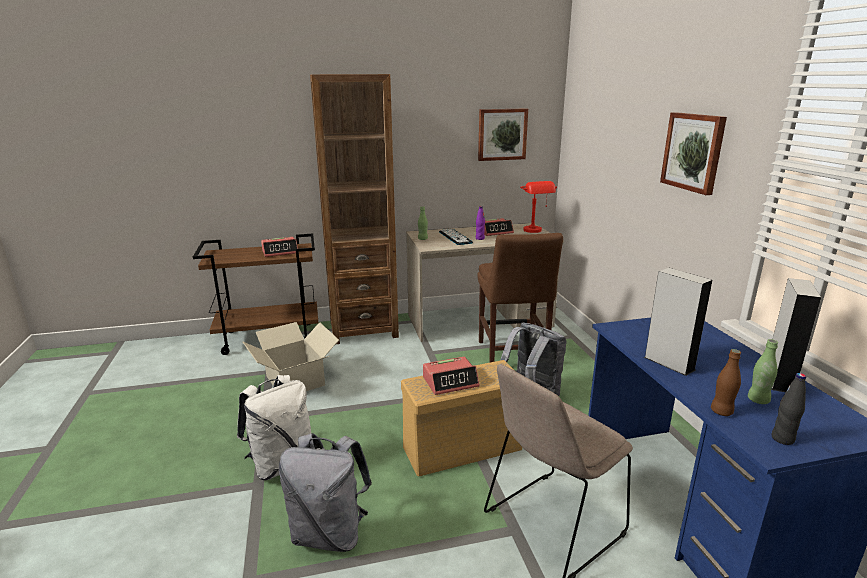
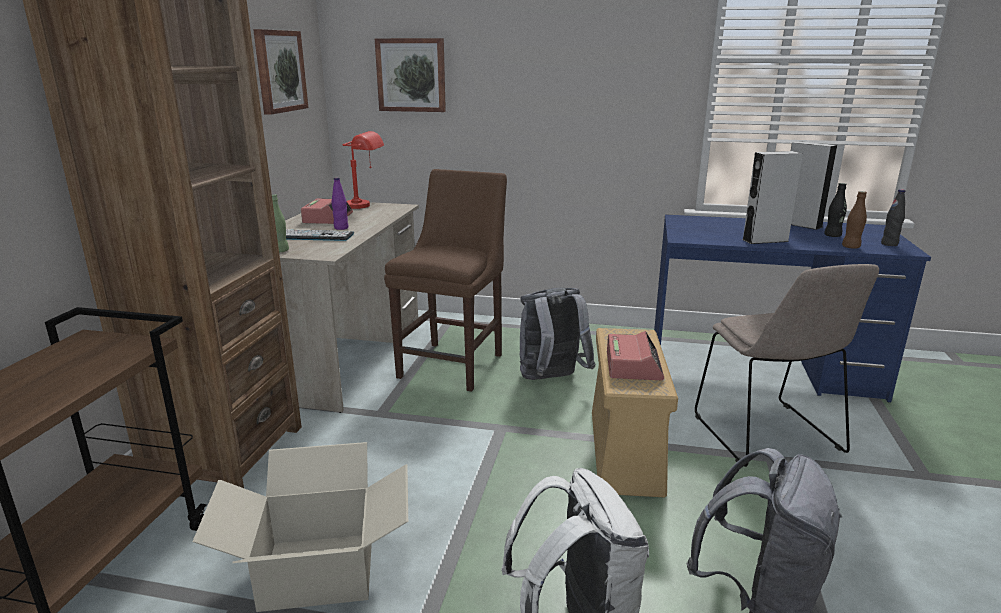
camera: 65 degrees left, 0 degrees up
(280, 251) = (76, 363): alarm clock -> none
(512, 356) = (454, 363): brown chair -> brown chair turned 90 degrees counterclockwise
(693, 152) = (604, 62): picture -> picture (411, 75)
(758, 400) = (832, 236): green bottle -> black bottle

